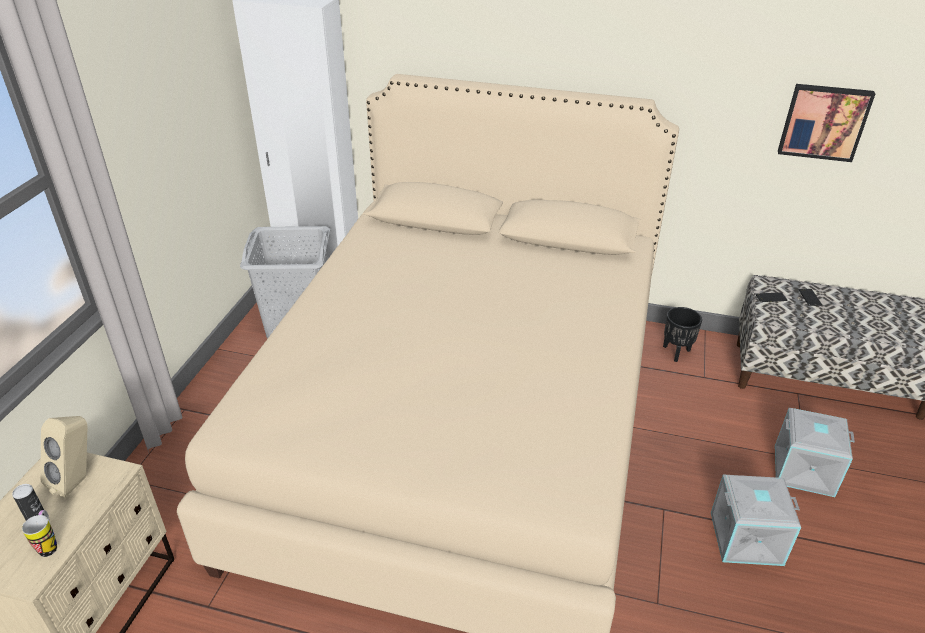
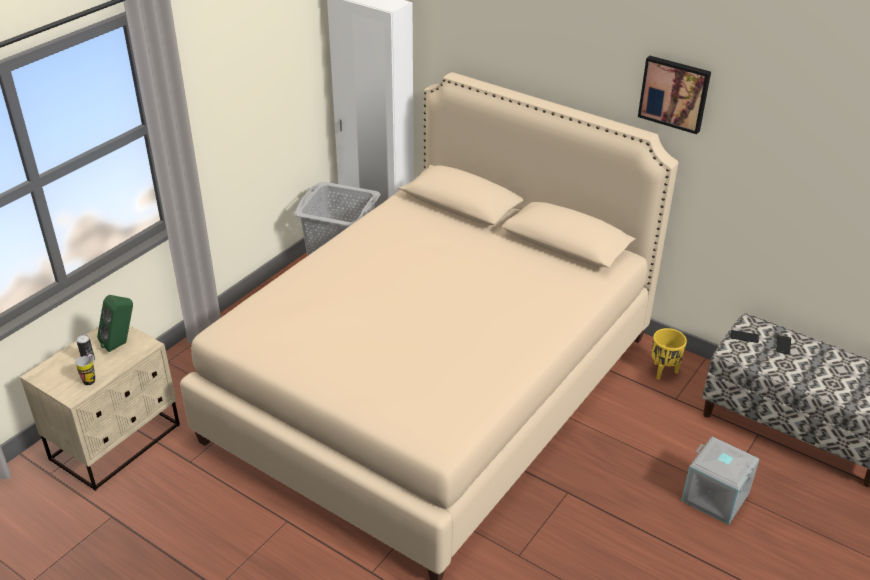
camera: 20 degrees right, 0 degrees up
(78, 480) = (121, 344): beige speaker -> green speaker
(676, 352) = (664, 371): black planter -> yellow planter
(746, 537) = (625, 532): grey storage box -> none
(823, 121) = (805, 182): picture -> picture (674, 93)

